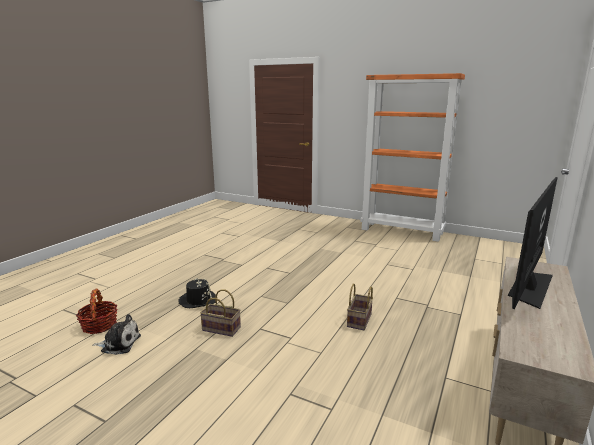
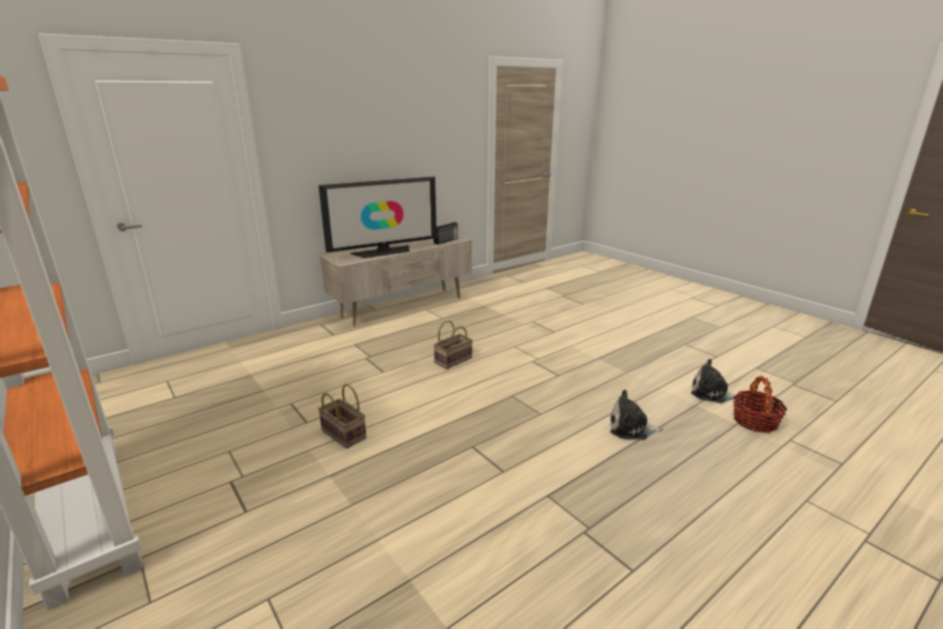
camera: 155 degrees left, 5 degrees up
(198, 300) = (631, 428): black hat -> plush toy
(220, 329) = (601, 384): basket -> basket (345, 434)
(526, 339) = (446, 241): none -> radio

